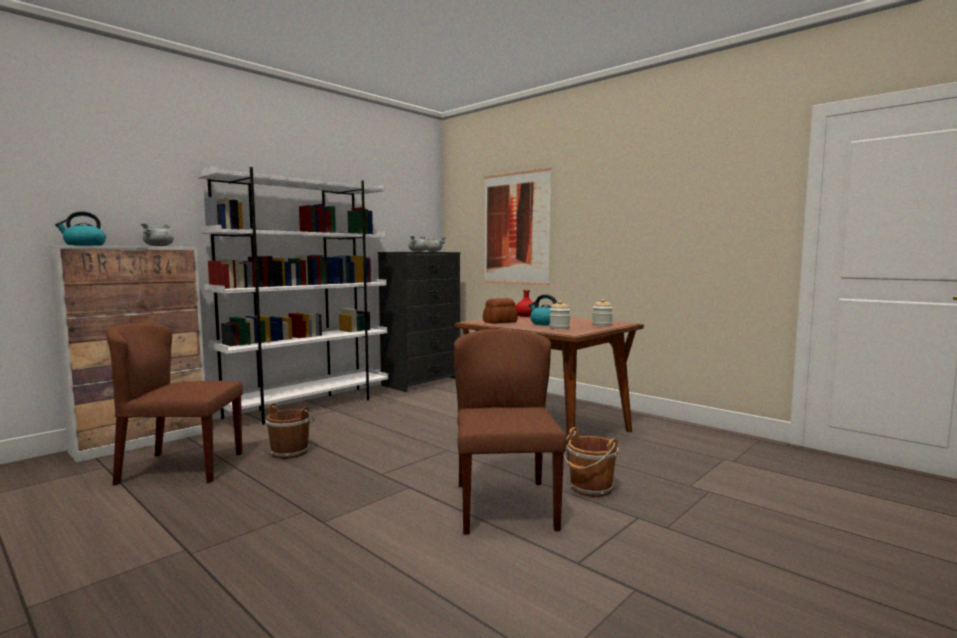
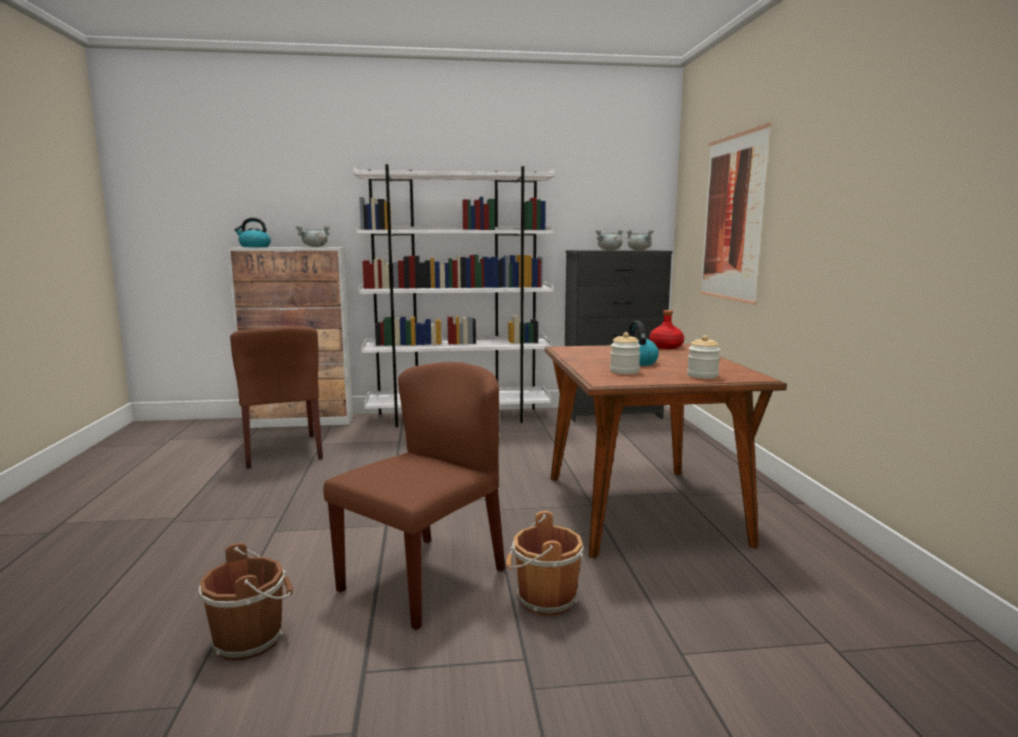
camera: 40 degrees right, 5 degrees up
(181, 468) = (282, 451): brown chair -> brown chair turned 150 degrees counterclockwise
(291, 451) = (368, 459): brown bucket -> brown bucket (251, 638)
(500, 322) = (591, 353): bread -> none

